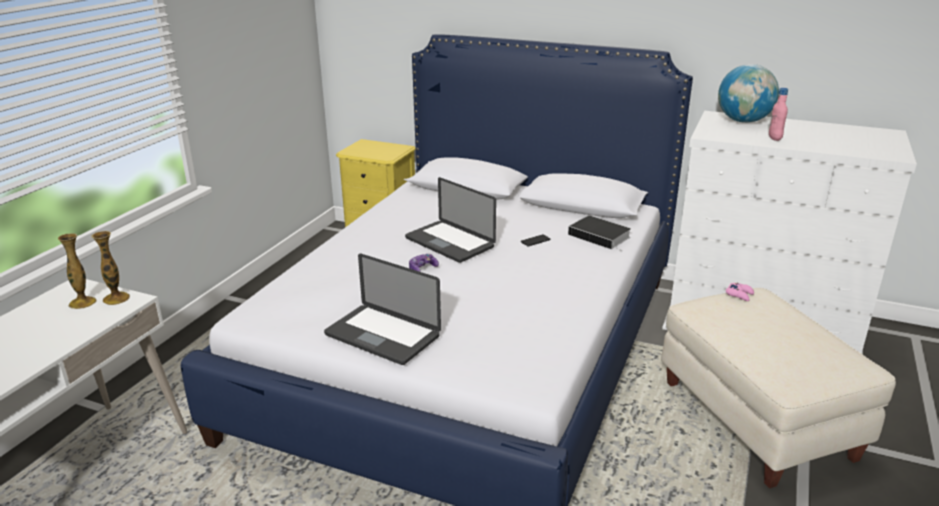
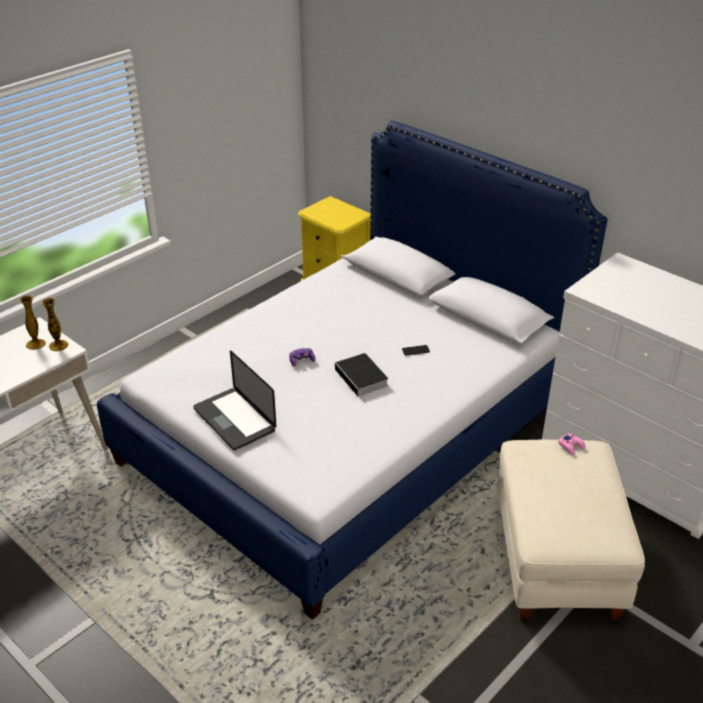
camera: 20 degrees right, 10 degrees up
(449, 243) = (340, 337): laptop -> none
(601, 236) = (477, 358): book -> book (362, 378)
(743, 121) = (640, 276): globe -> none
(774, 138) = (645, 307): pink bottle -> none

